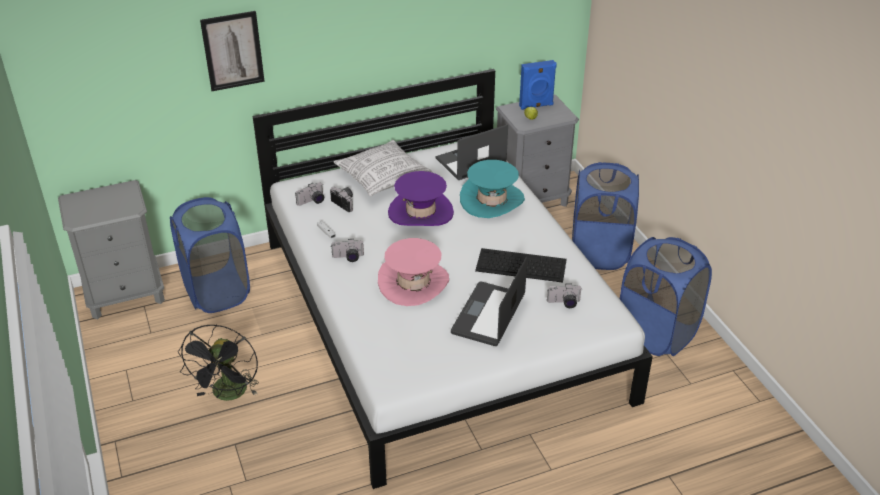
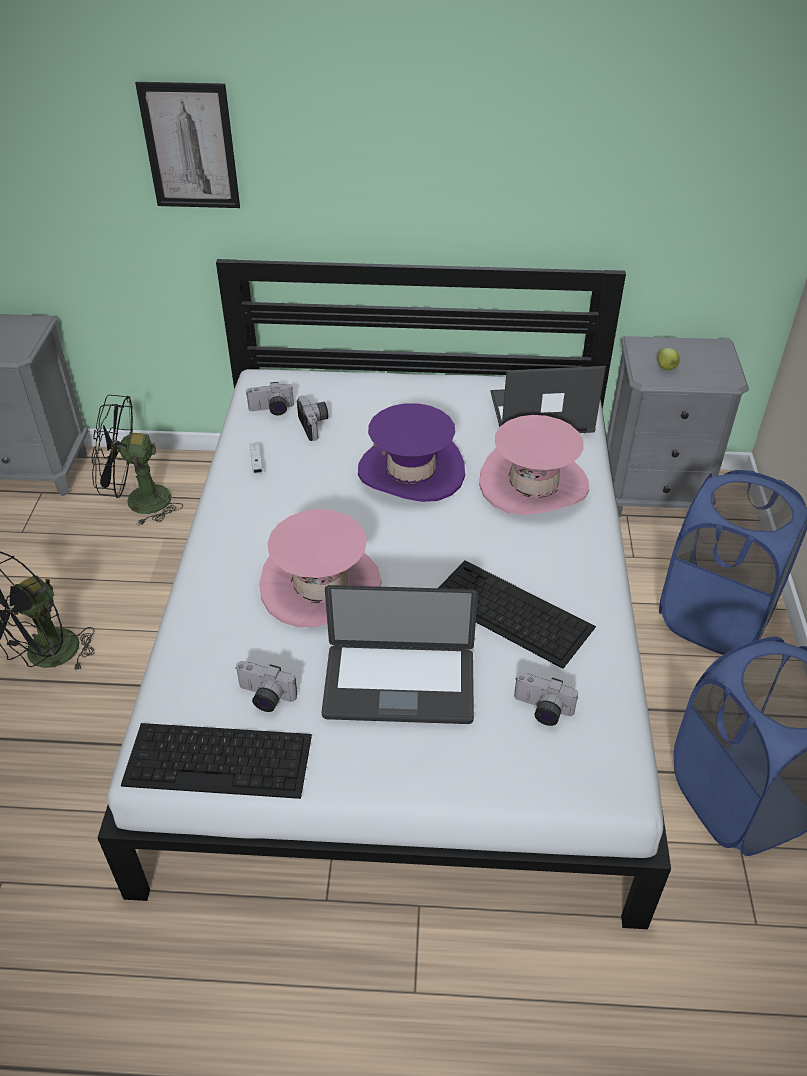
camera: 25 degrees right, 5 degrees up
(217, 292) = (138, 502): blue laundry basket -> black fan
(348, 258) = (256, 512): camera -> camera (264, 697)
(382, 177) = (395, 402): pillow -> none
(423, 375) = (220, 759): none -> keyboard
(488, 315) = (399, 685): laptop -> laptop turned 135 degrees counterclockwise
(491, 200) = (533, 484): turquoise hat -> pink hat
(536, 106) = (688, 350): blue speaker -> none

